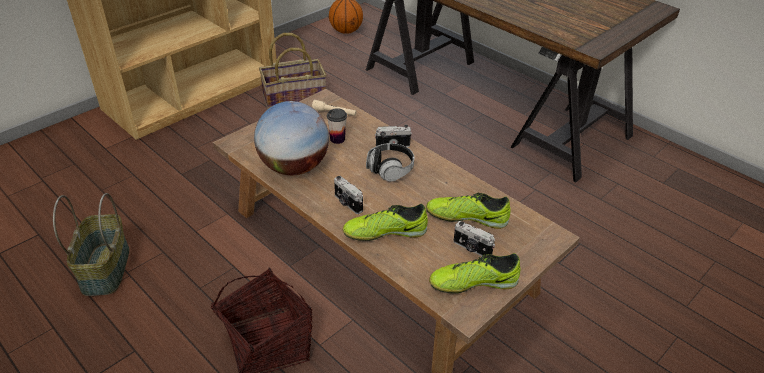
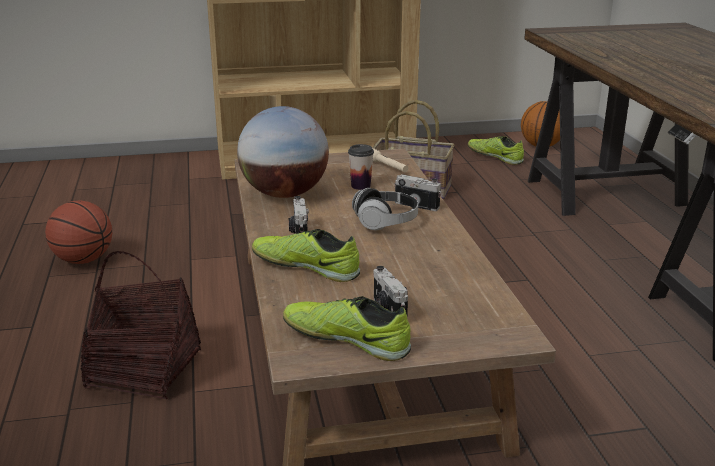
camera: 35 degrees right, 15 degrees down
(104, 268) = (83, 260): basket -> basketball
(467, 217) = (421, 284): shoe -> shoe (495, 157)

